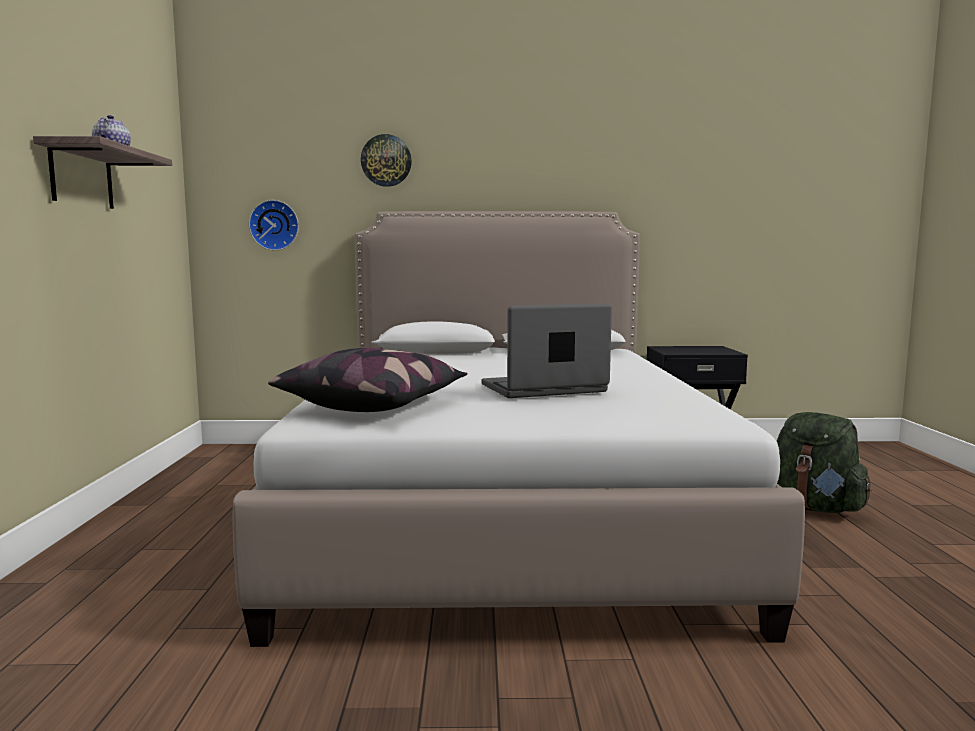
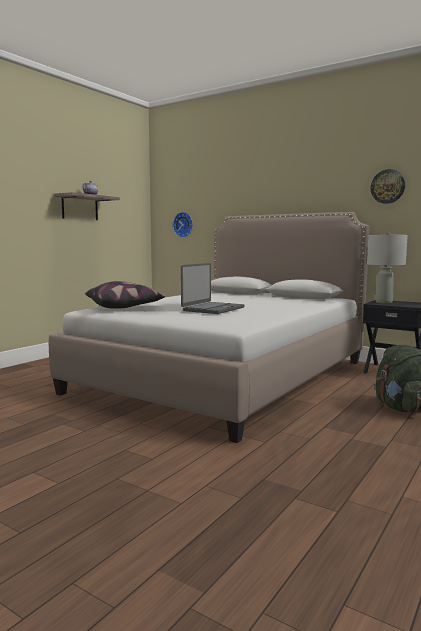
camera: 35 degrees right, 0 degrees up
(386, 160) = (233, 188): wall clock -> wall clock (387, 186)
(544, 389) = (212, 309): laptop -> laptop turned 105 degrees clockwise
(675, 349) = (383, 302): none -> grey table lamp

